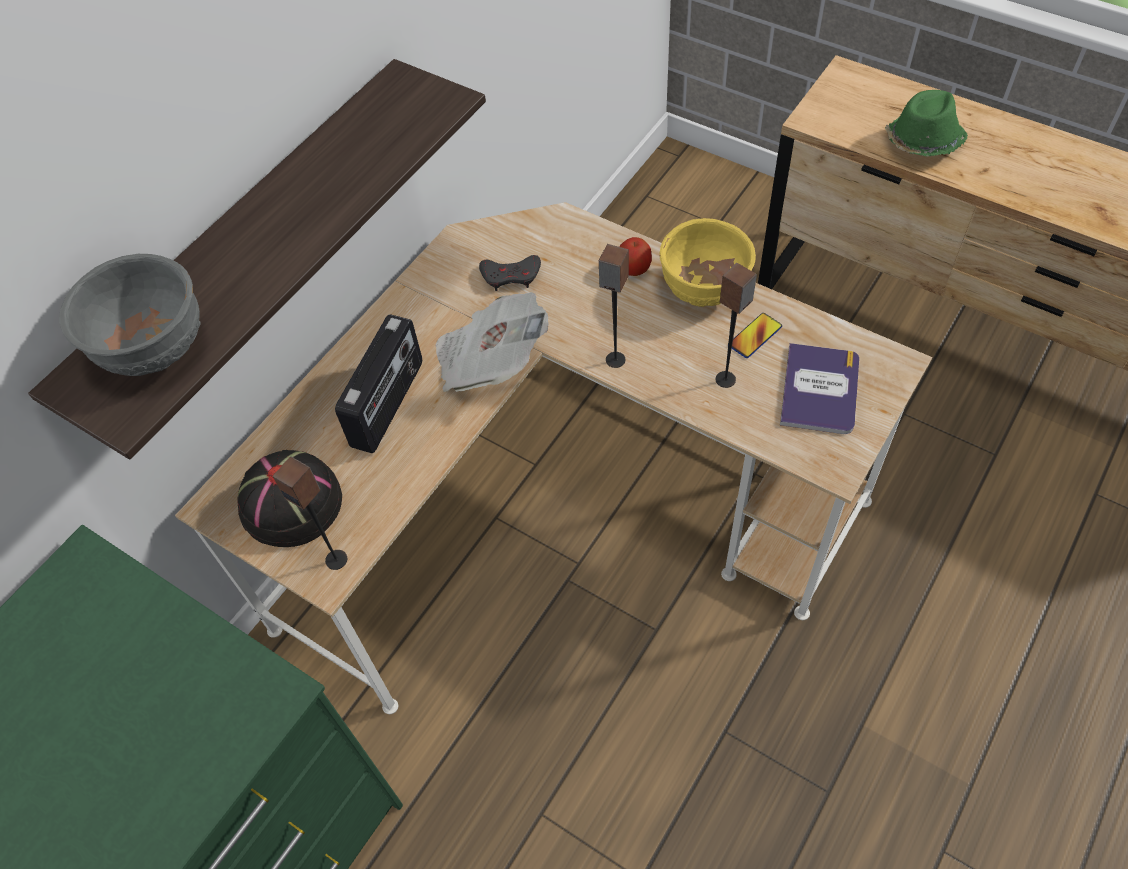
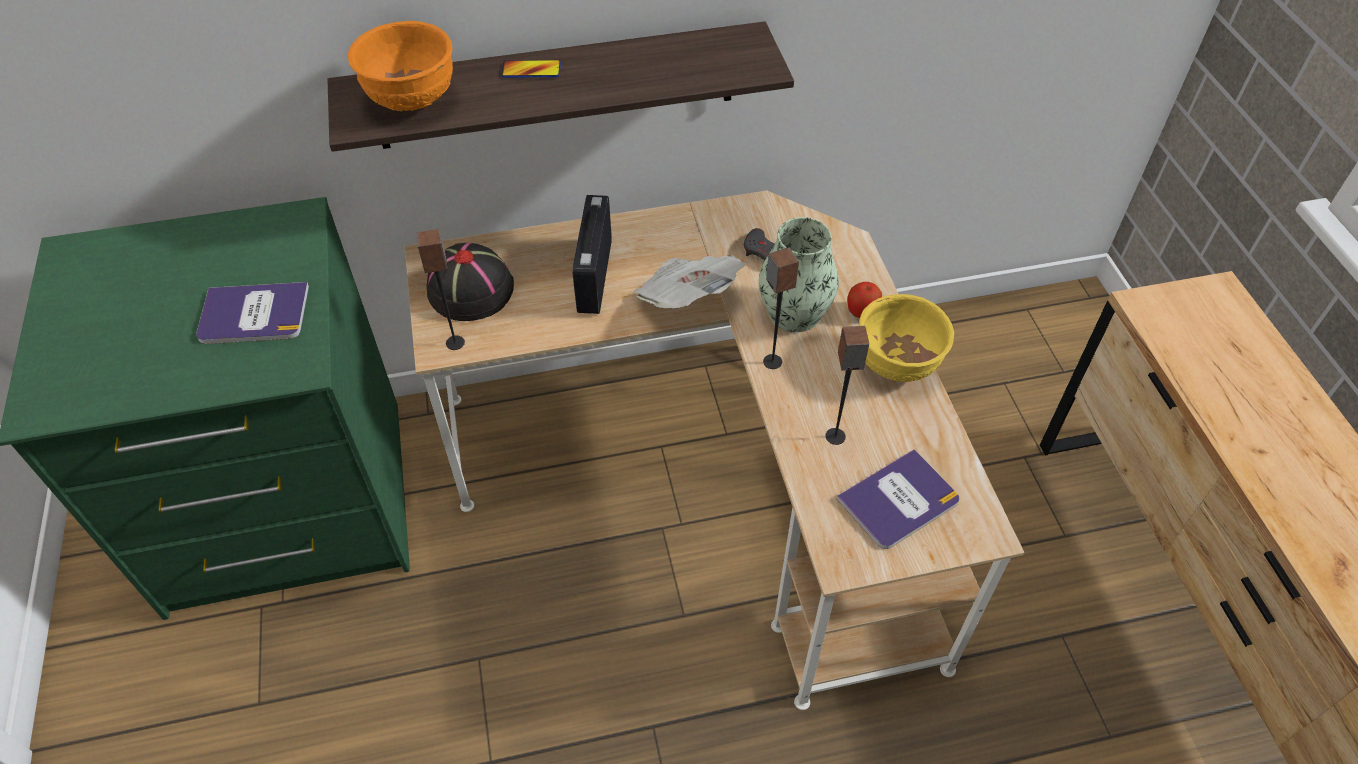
camera: 40 degrees right, 5 degrees down
(154, 349) = (411, 99): grey bowl -> orange bowl
(157, 690) = (254, 314): none -> book
(389, 404) = (593, 276): radio -> radio turned 120 degrees clockwise
(585, 308) = (794, 312): none -> vase
(755, 336) = (895, 425): phone -> phone (531, 70)
(922, 141) = (1227, 388): green hat -> none

